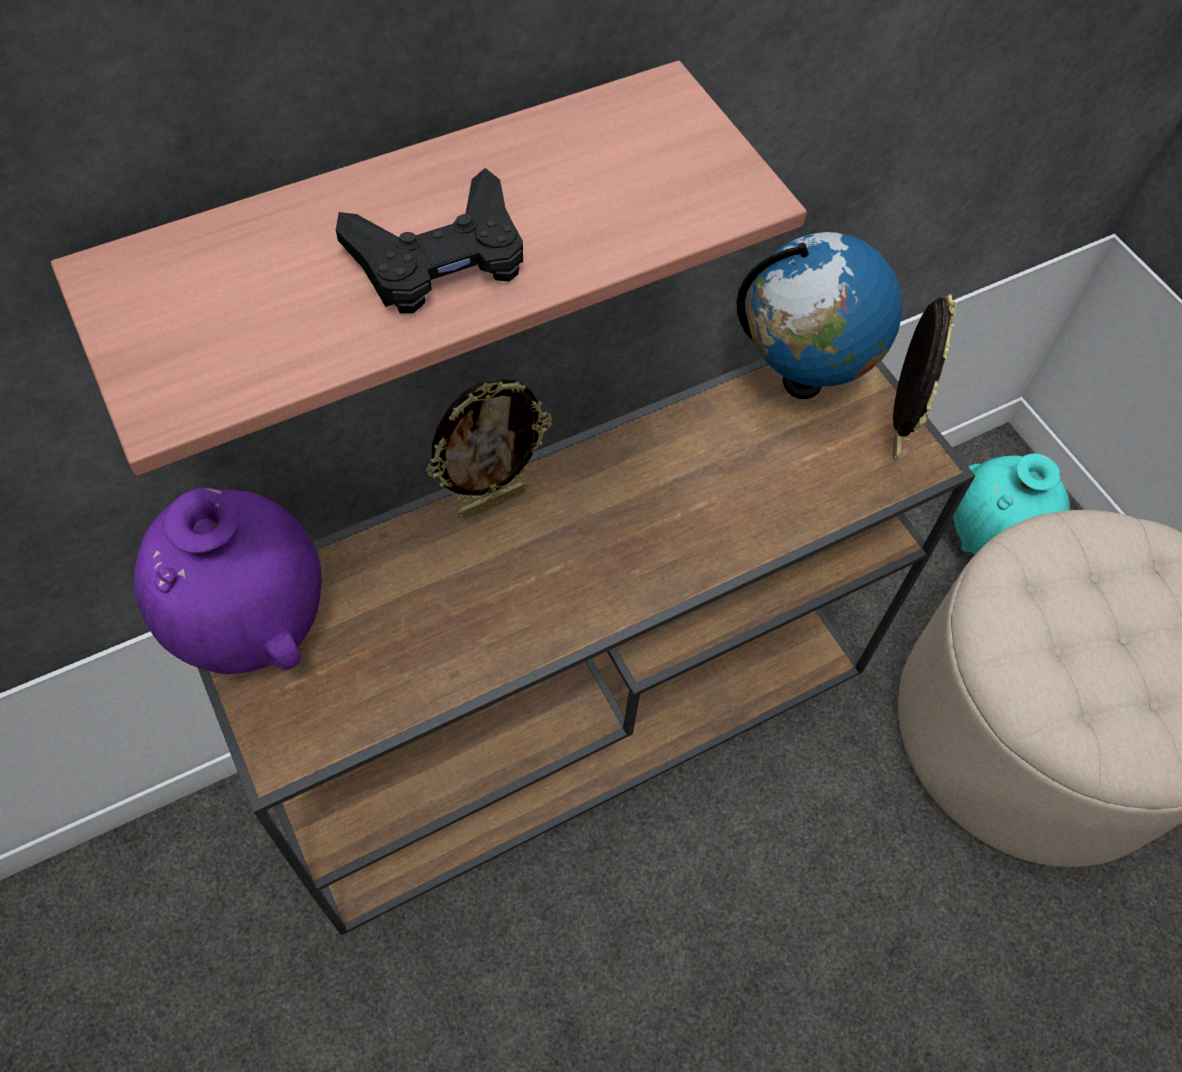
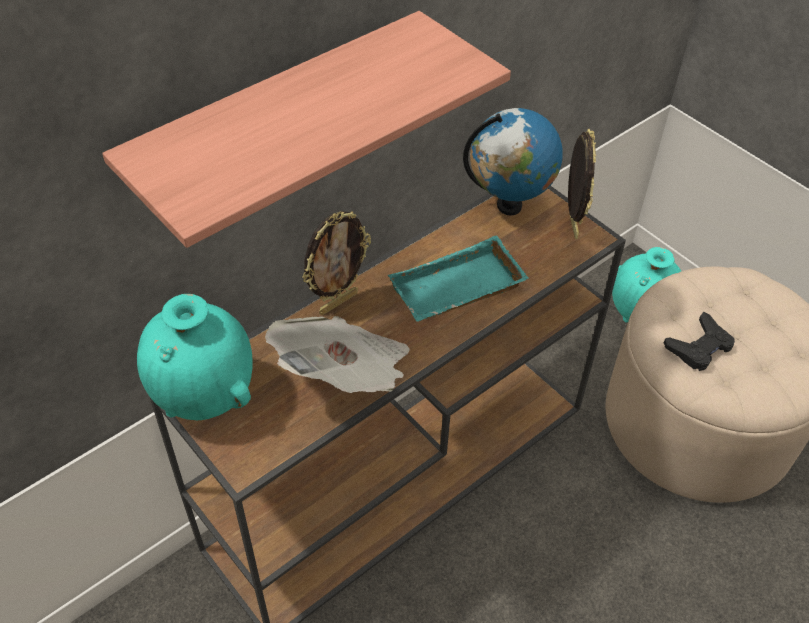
camera: 10 degrees left, 10 degrees down
(253, 626) = (205, 398): purple vase -> turquoise vase
(439, 257) = (320, 119): black game controller -> black game controller (699, 347)
(471, 628) = (345, 374): none -> newspaper
(681, 517) = (457, 291): none -> turquoise tray

